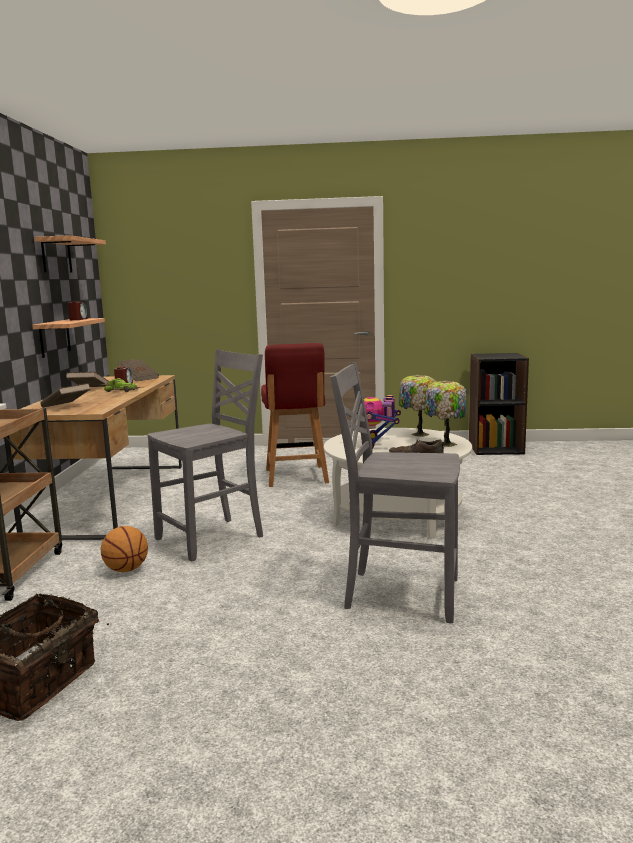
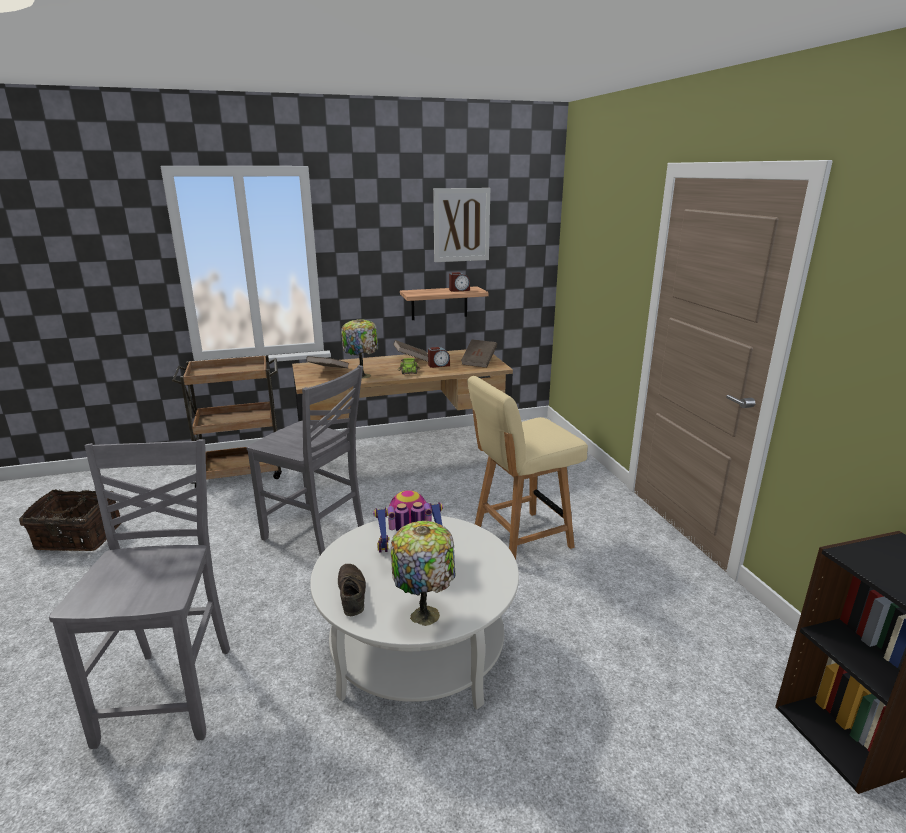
camera: 70 degrees right, 10 degrees up
(56, 255) = (461, 225): shelf -> picture
(127, 570) = (246, 515): basketball -> none
(296, 477) = (520, 539): red chair -> beige chair
(418, 434) = (477, 580): table lamp -> table lamp (362, 375)

